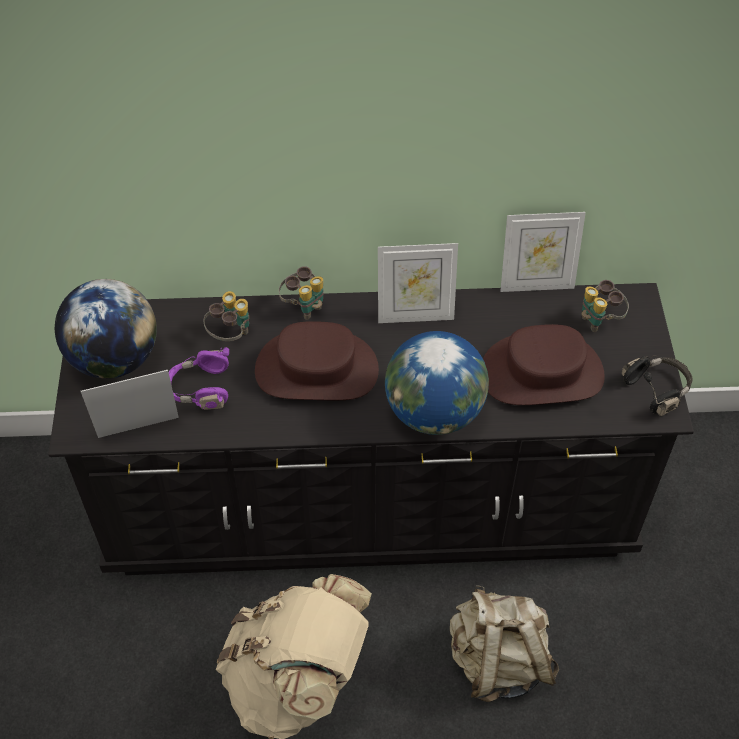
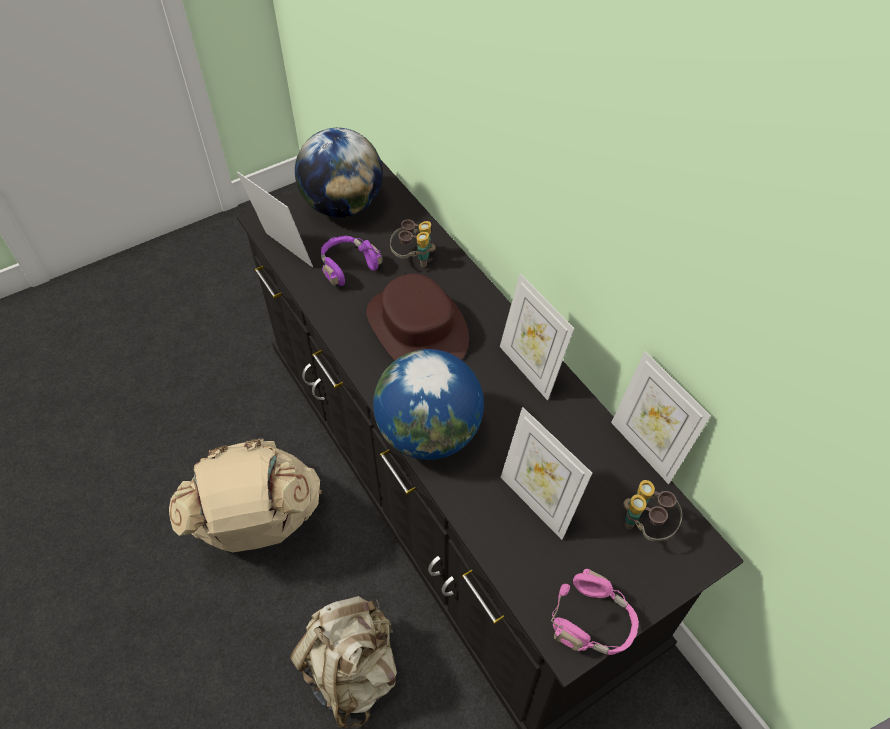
camera: 60 degrees right, 0 degrees up
(304, 306) = (478, 289): binoculars -> none
(542, 373) = (537, 502): brown hat -> picture frame
(657, 390) = (594, 623): black headphones -> pink headphones

